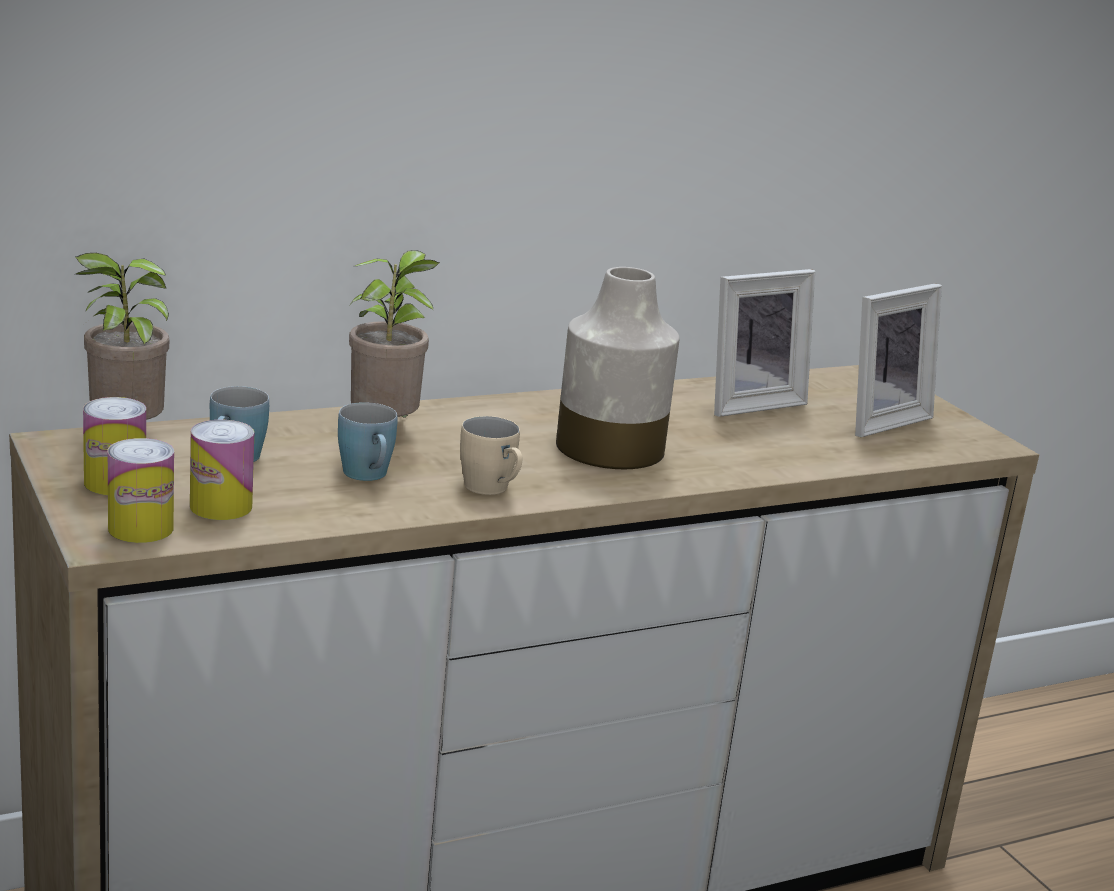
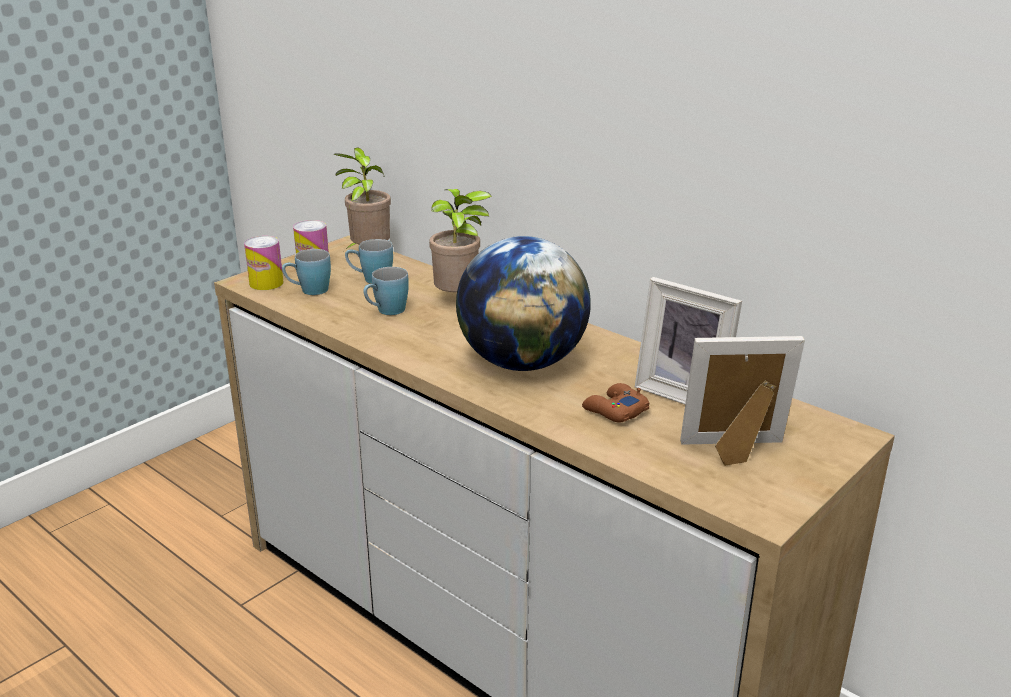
camera: 70 degrees right, 5 degrees up
(221, 506) = (308, 291): can -> blue mug
(492, 490) = (405, 344): beige mug -> none
(609, 446) = (522, 362): beige vase -> globe
(761, 439) = (614, 410): none -> brown game controller
(878, 420) = (735, 452): picture frame -> picture frame turned 150 degrees clockwise

